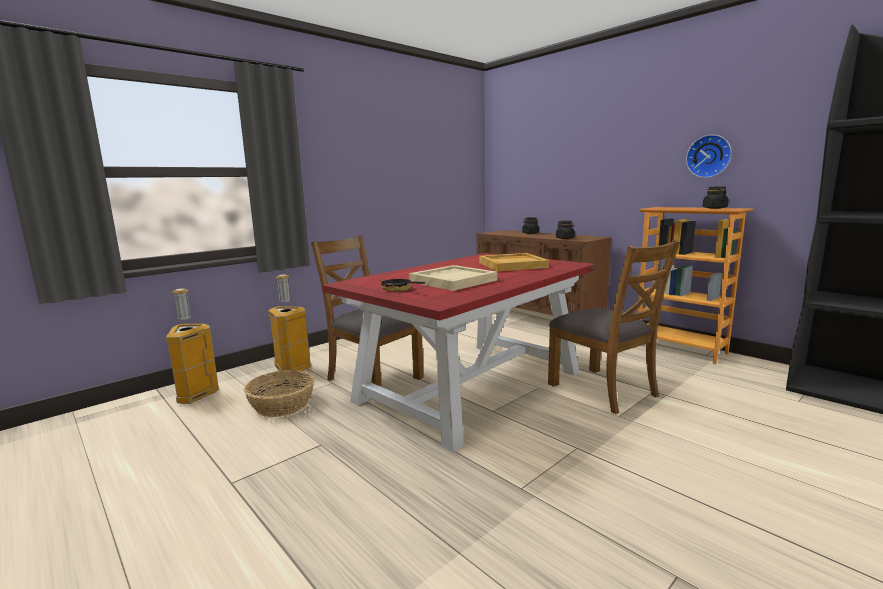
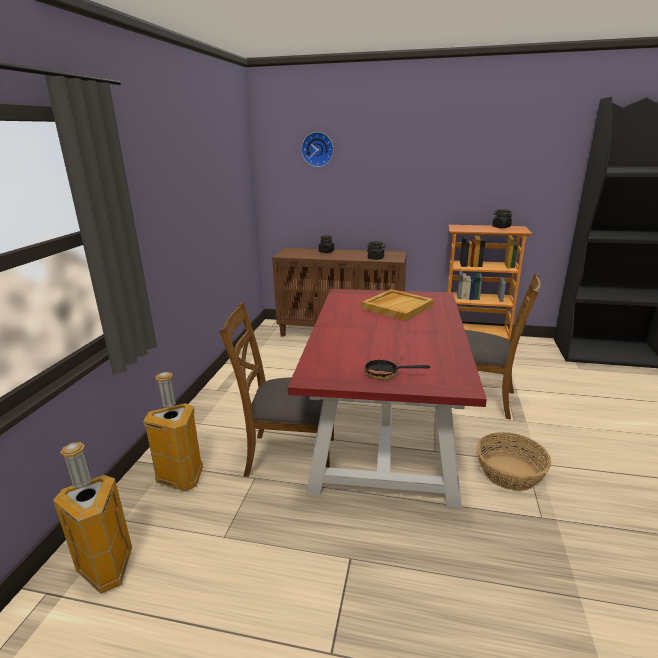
camera: 35 degrees left, 10 degrees up
(282, 405) = (242, 531): basket -> basket (510, 473)
(453, 281) = (401, 346): beige tray -> none
(709, 156) = (491, 182): wall clock -> wall clock (318, 149)

